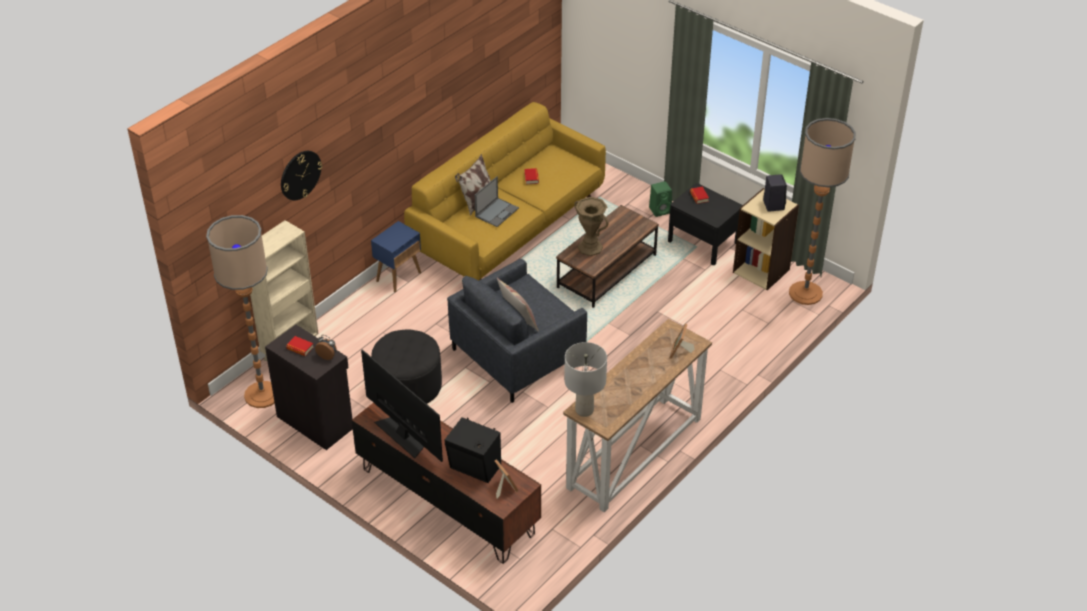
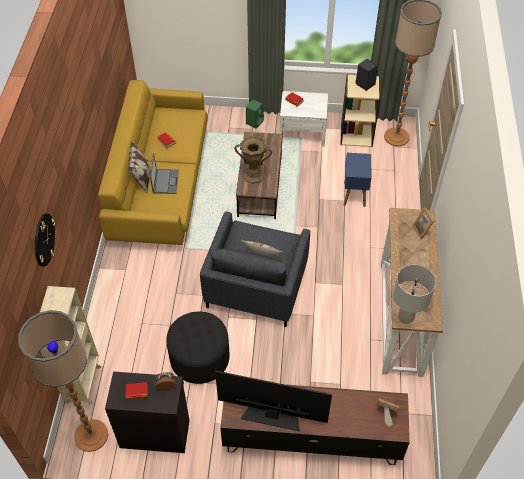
camera: 35 degrees left, 10 degrees up
(399, 276) = (114, 269): blue side table -> blue side table (354, 194)
(475, 468) = (351, 411): black speaker -> none
(703, 242) = (302, 132): black nightstand -> white nightstand

